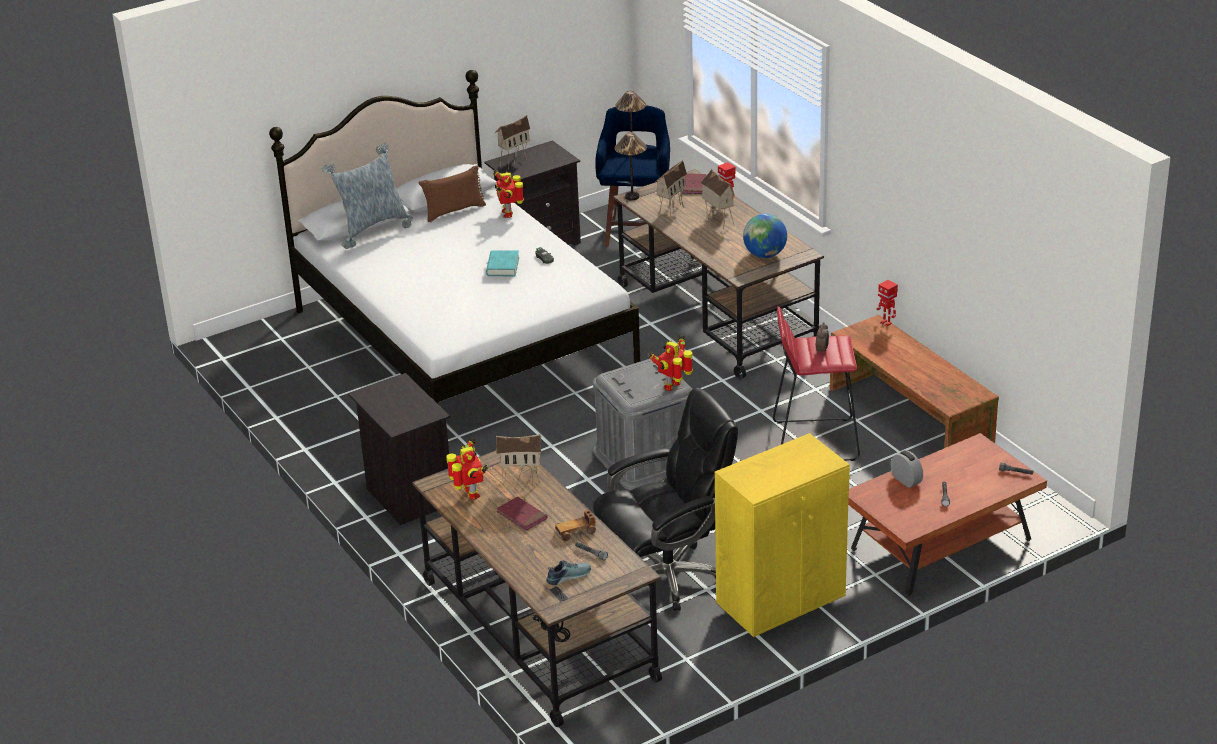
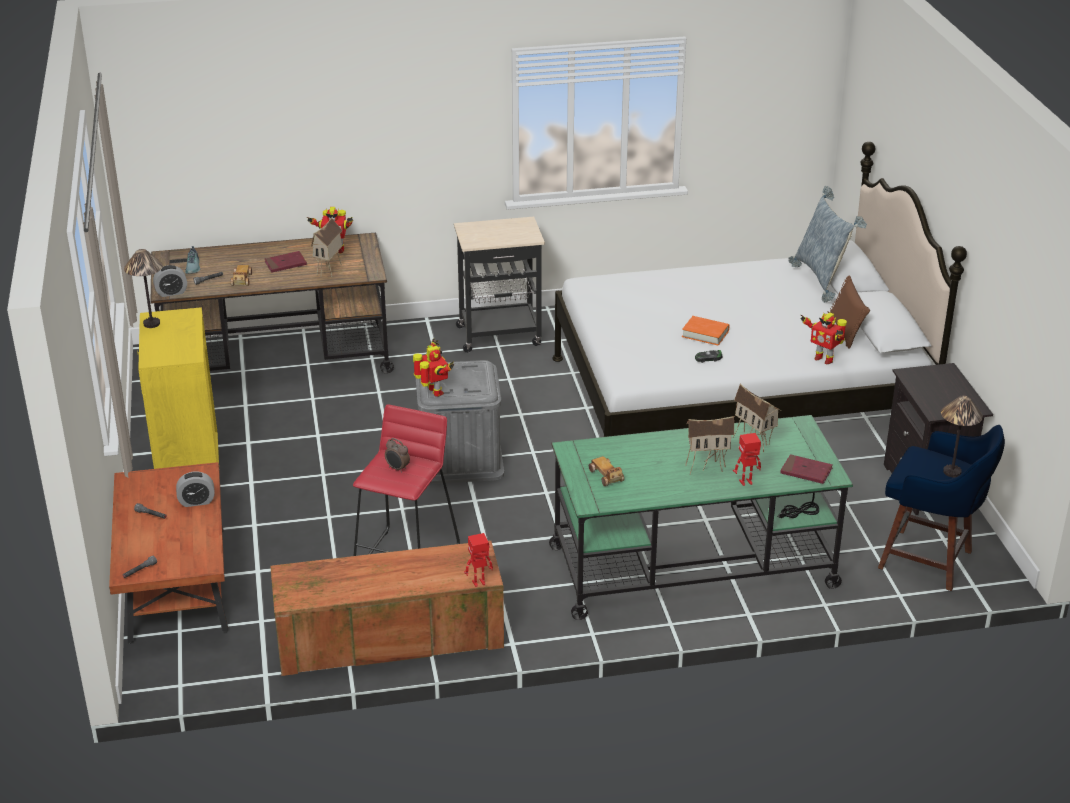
camera: 110 degrees right, 0 degrees up
(407, 497) = (500, 335): black nightstand -> cart
(503, 267) = (705, 334): turquoise book -> orange book
(508, 213) = (823, 358): toy robot -> toy robot turned 150 degrees counterclockwise
(514, 161) = (944, 379): toy house -> none
(632, 197) = (801, 425): table lamp -> table lamp (151, 324)
(634, 568) = (171, 292): none -> alarm clock
(666, 577) = (282, 427): black office chair -> none
(716, 316) = (693, 567): brown desk -> green desk
(765, 255) = (606, 476): globe -> toy car

